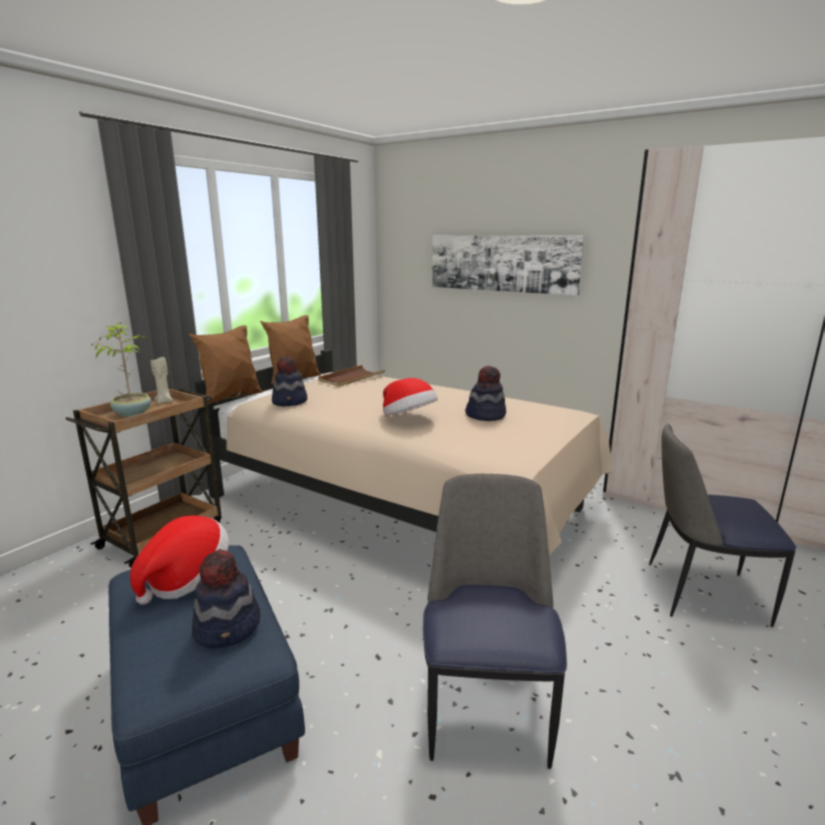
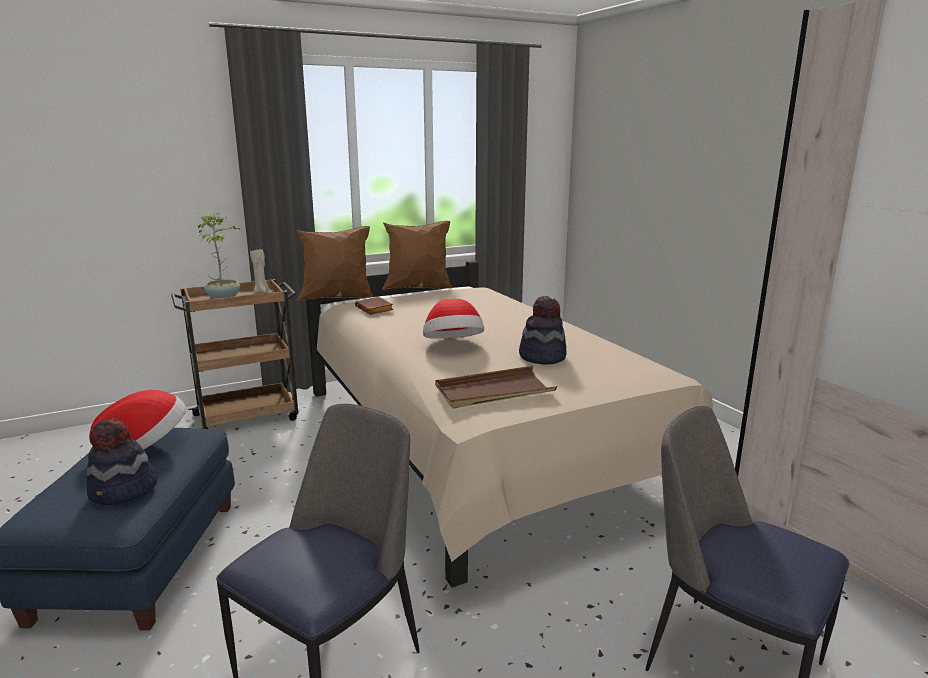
camera: 30 degrees right, 0 degrees up
(290, 402) = (375, 309): hat -> brown book
(351, 378) = (470, 295): brown tray -> brown tray (493, 391)
(502, 263) = (693, 171): picture -> none

